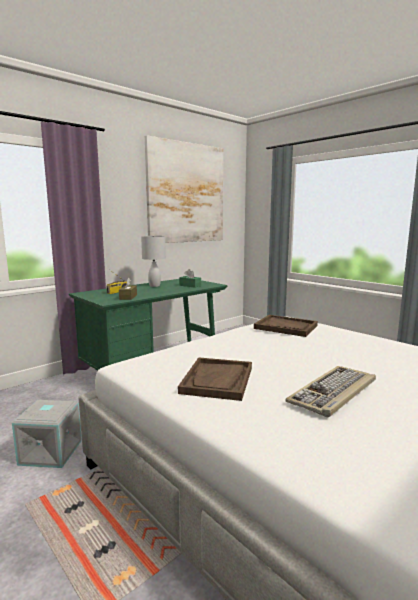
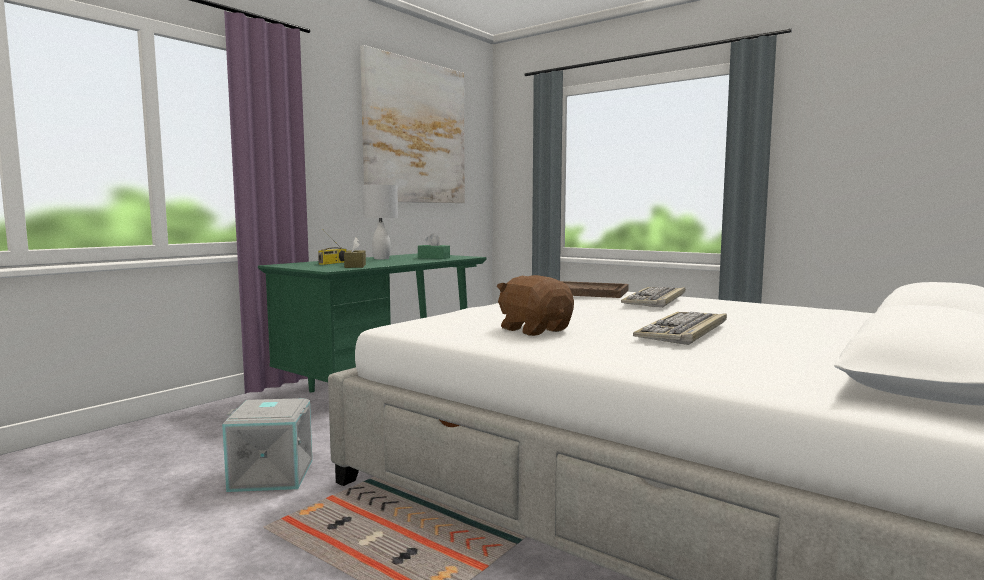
camera: 10 degrees left, 5 degrees down
(217, 380) = (534, 330): brown tray -> brown plush toy
(332, 341) = (655, 300): none -> keyboard

